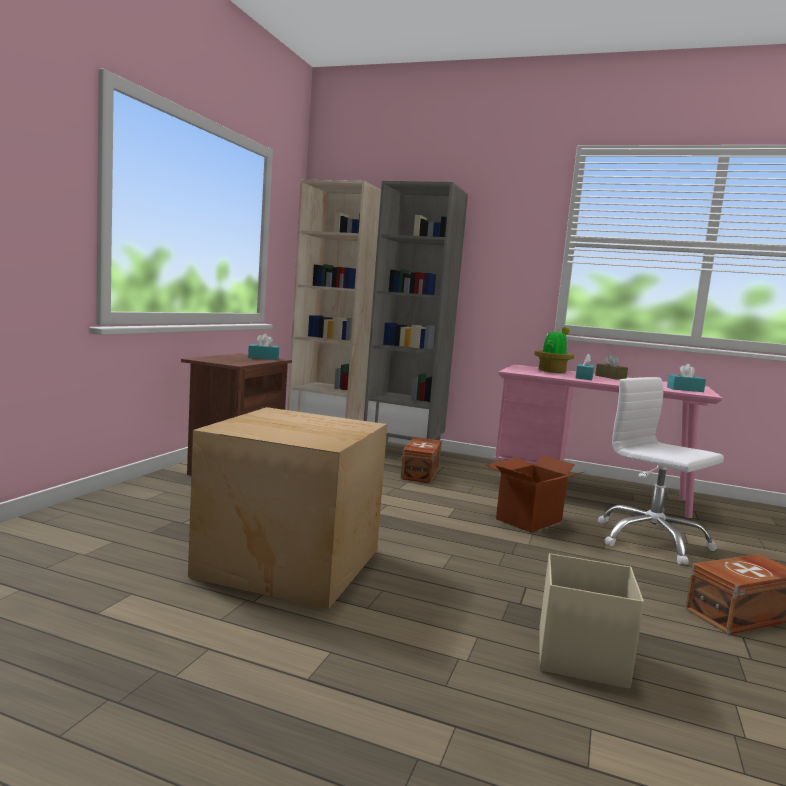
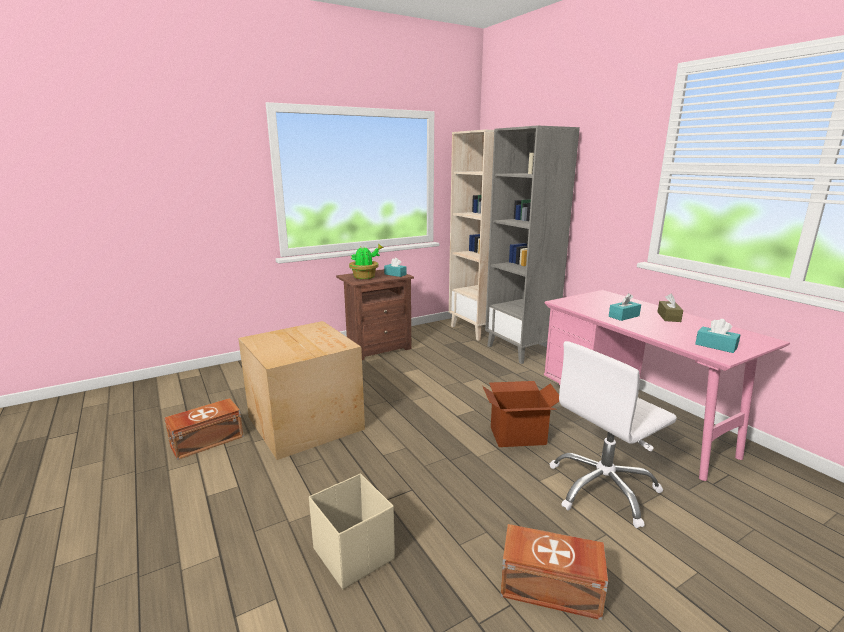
camera: 40 degrees right, 10 degrees up
(419, 473) = (500, 372): brown storage box -> brown storage box (205, 440)
(552, 371) = (615, 303): potted plant -> potted plant (365, 277)
(651, 540) = (603, 489): white office chair -> white office chair turned 120 degrees counterclockwise

